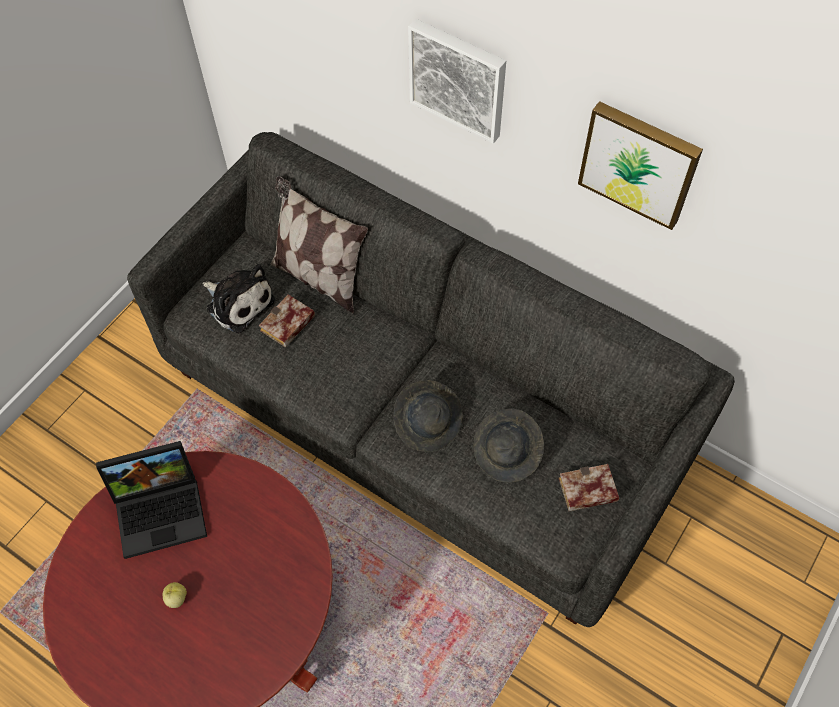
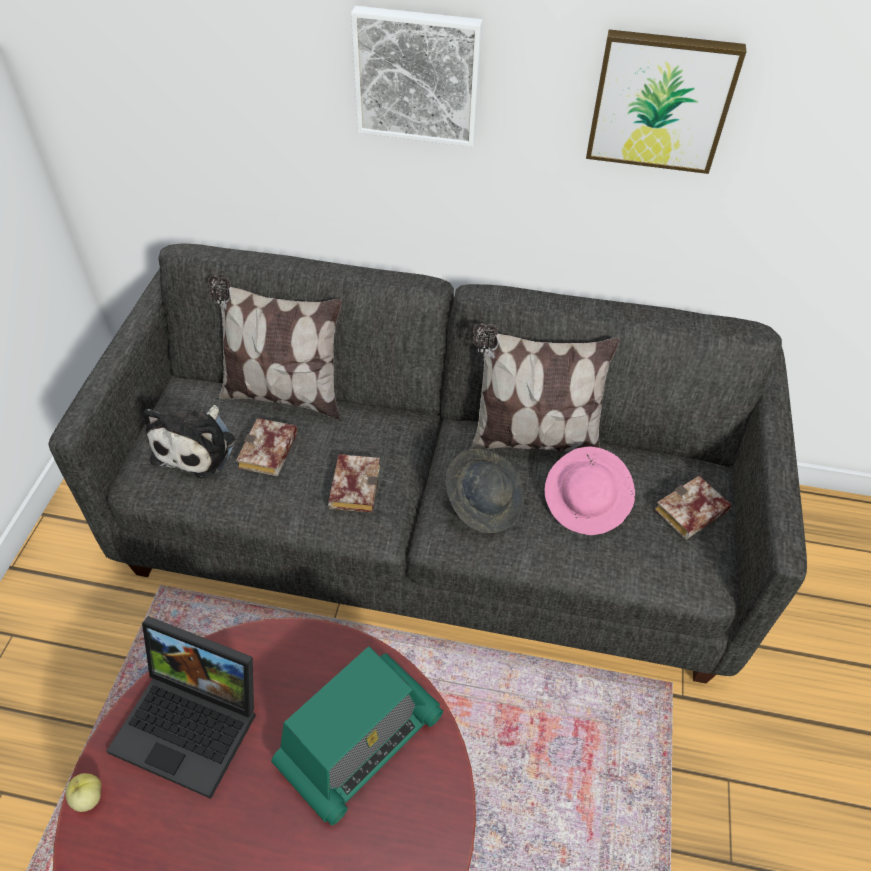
camera: 25 degrees left, 10 degrees down
(162, 509) = (194, 722): laptop -> laptop turned 60 degrees clockwise
(176, 598) = (262, 833): apple -> apple (88, 797)
(238, 302) = (197, 446): plush toy -> plush toy turned 90 degrees clockwise
(262, 564) = (359, 740): none -> radio
(338, 374) = (353, 485): none -> book
(495, 383) = (532, 439): none -> pillow
(507, 453) = (586, 503): grey hat -> pink hat

